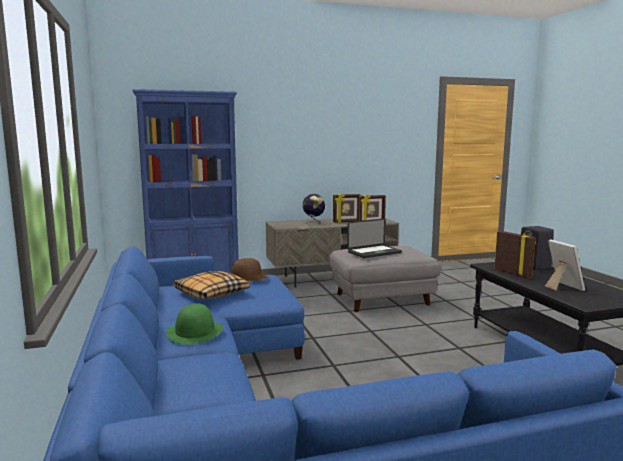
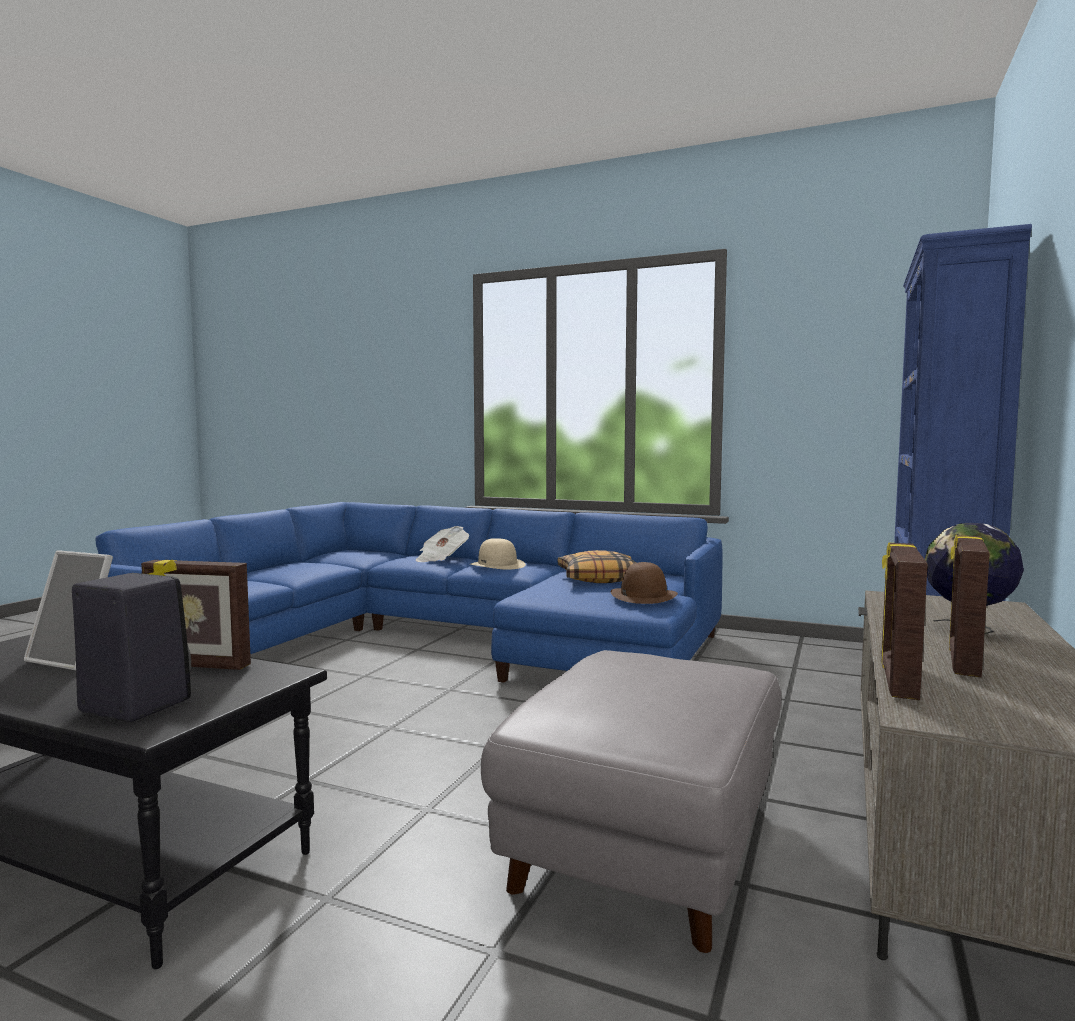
camera: 130 degrees right, 5 degrees down
(189, 364) = (441, 559): none -> newspaper
(195, 332) = (497, 565): green hat -> beige hat
(374, 252) = (637, 668): laptop -> none

